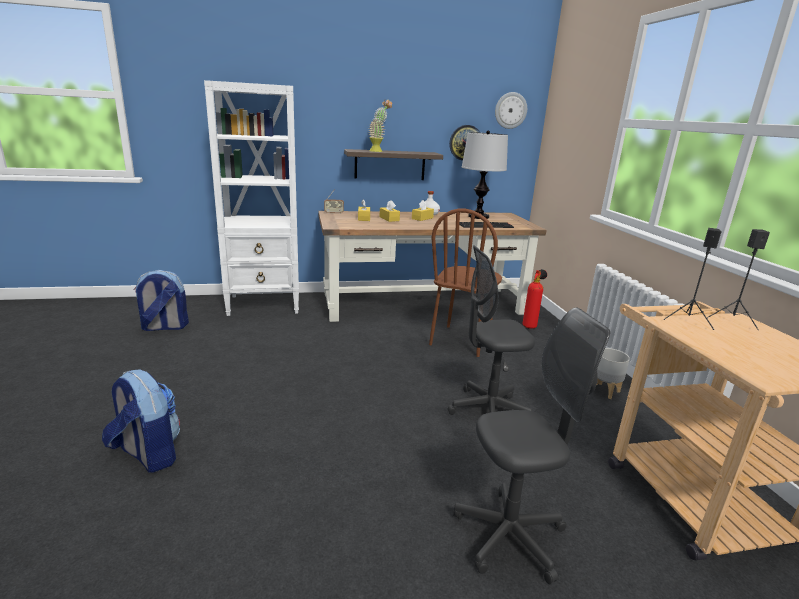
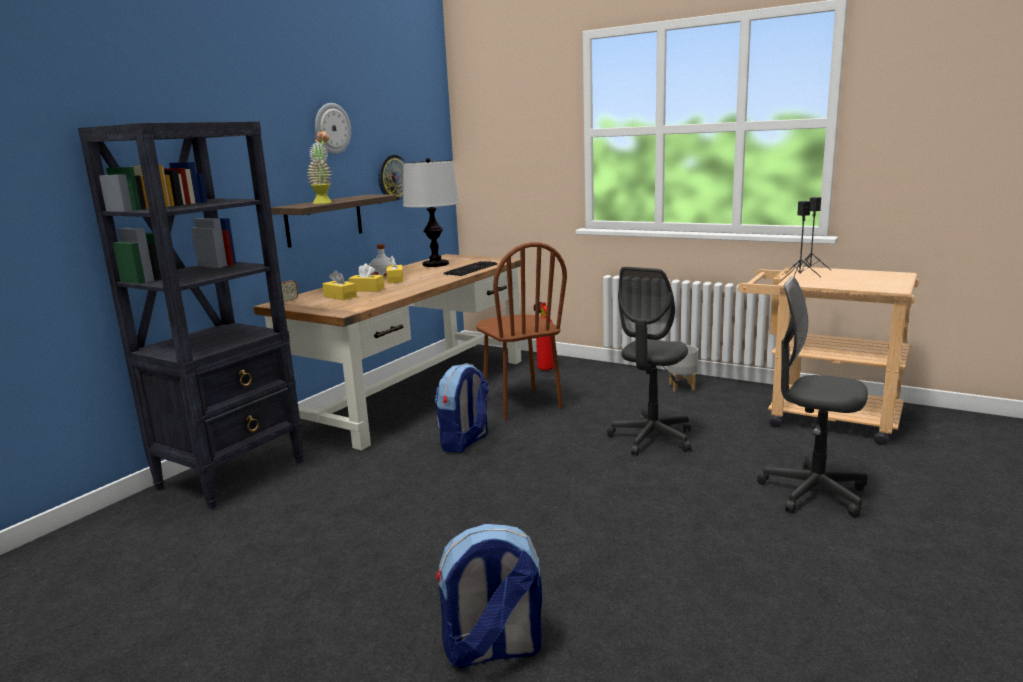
camera: 45 degrees left, 5 degrees down
(164, 327) = (149, 567): backpack -> backpack (465, 442)
(265, 304) = (233, 474): white bookcase -> black bookcase
(509, 536) = (813, 493): grey office chair -> grey office chair turned 90 degrees counterclockwise
(510, 110) = (424, 132): wall clock -> wall clock (332, 128)

